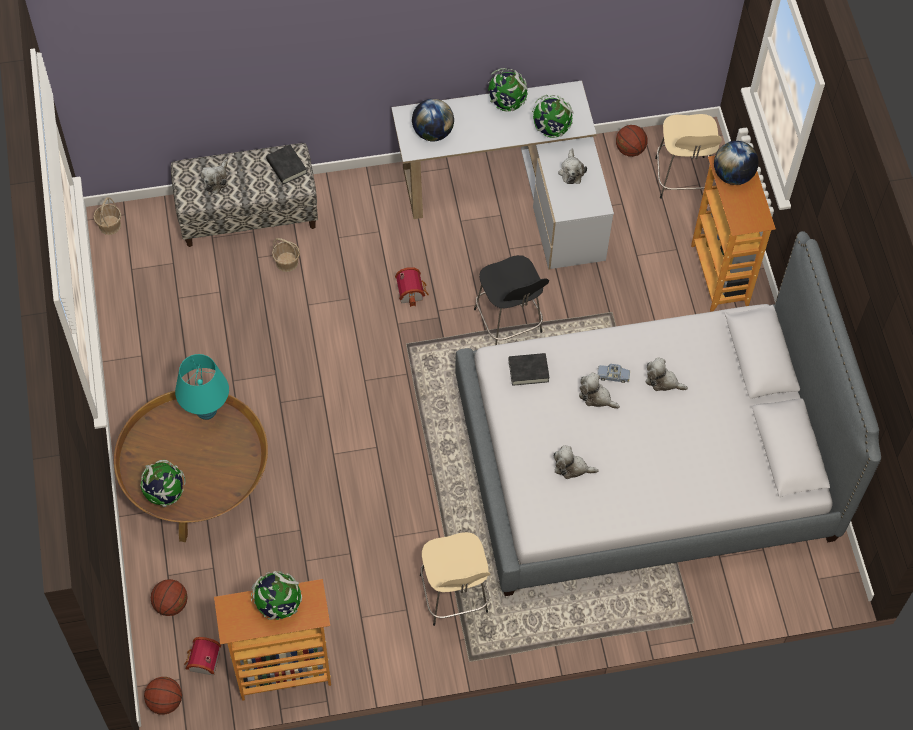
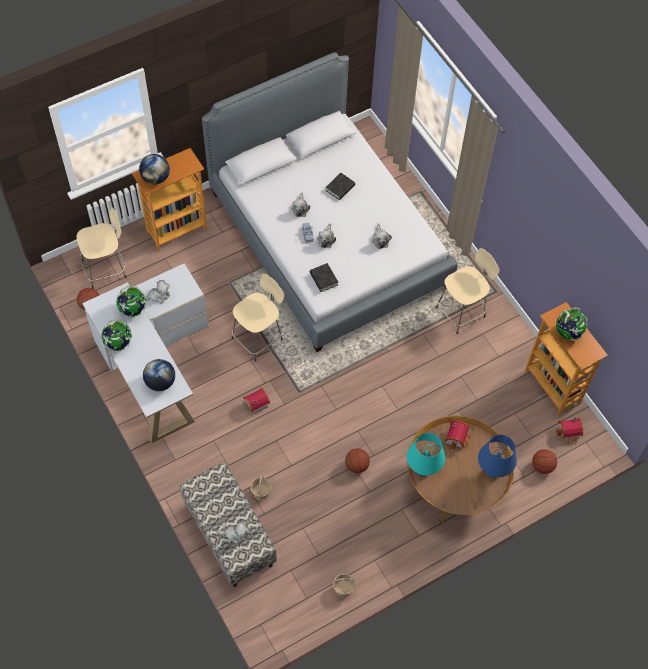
camera: 110 degrees left, 0 degrees up
(109, 225) = (274, 631): basket -> basket (343, 588)
(165, 494) = (492, 472): globe -> blue table lamp
(165, 701) = (603, 444): basketball -> basketball (356, 465)
(232, 470) = (457, 438): none -> toy house
(286, 167) = (206, 489): black book -> black book (340, 188)
(509, 323) = (258, 338): black stool -> beige stool

